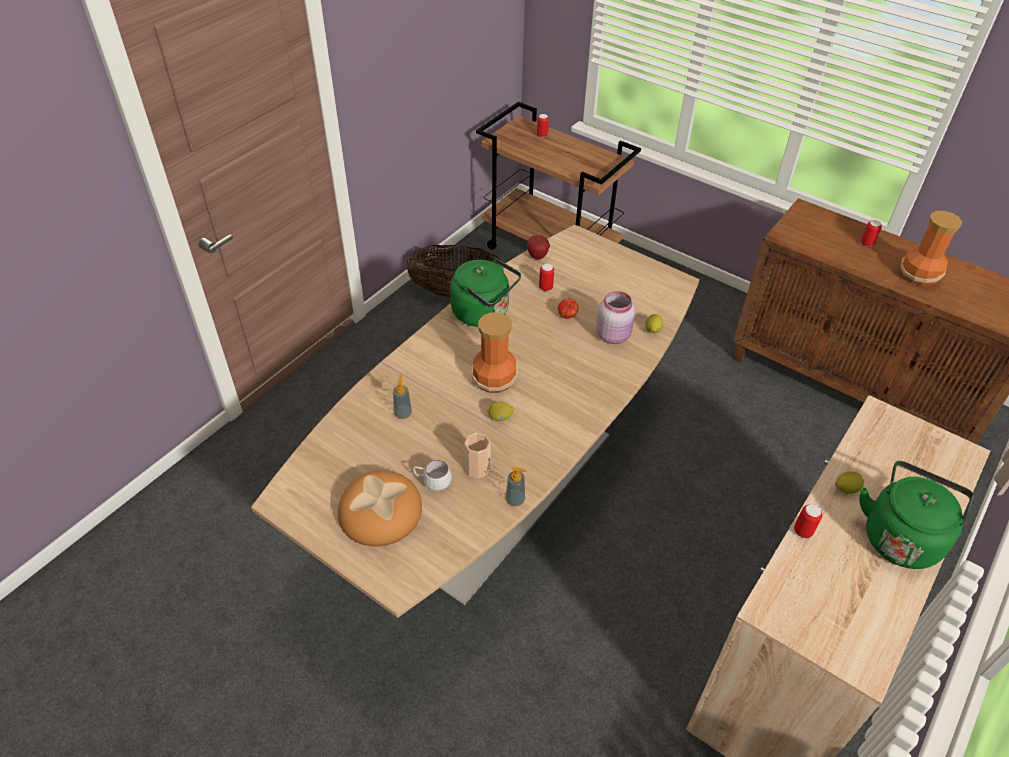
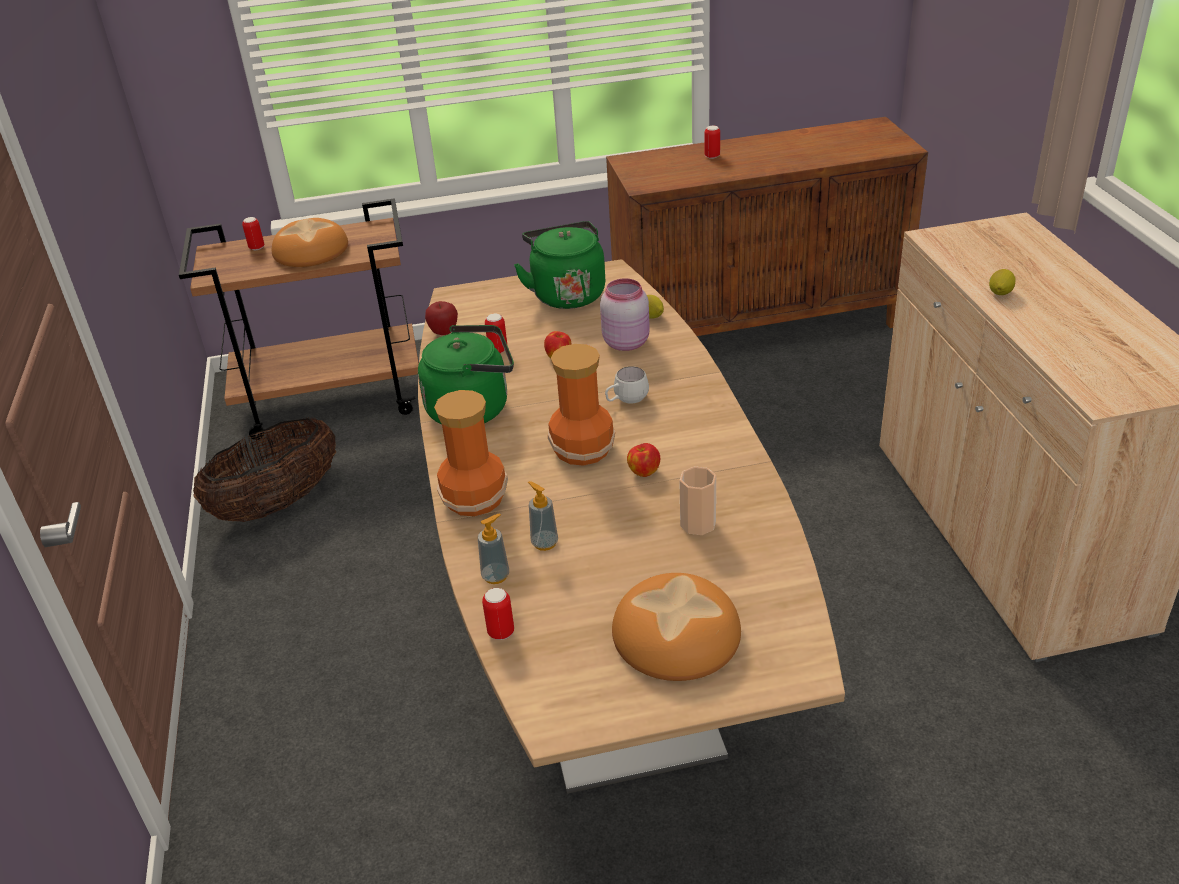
camera: 45 degrees left, 10 degrees down
(432, 482) = (679, 569): white mug -> white mug (626, 400)
(500, 417) = (643, 471): lemon -> apple
(515, 500) = (773, 517): soap dispenser -> soap dispenser (495, 576)
(564, 155) = (311, 250): none -> bread
(802, 531) = (1027, 337): can -> can (501, 632)
(901, 536) = (1078, 294): green kettle -> green kettle (567, 293)
(920, 275) = (782, 154): vase -> vase (476, 497)

